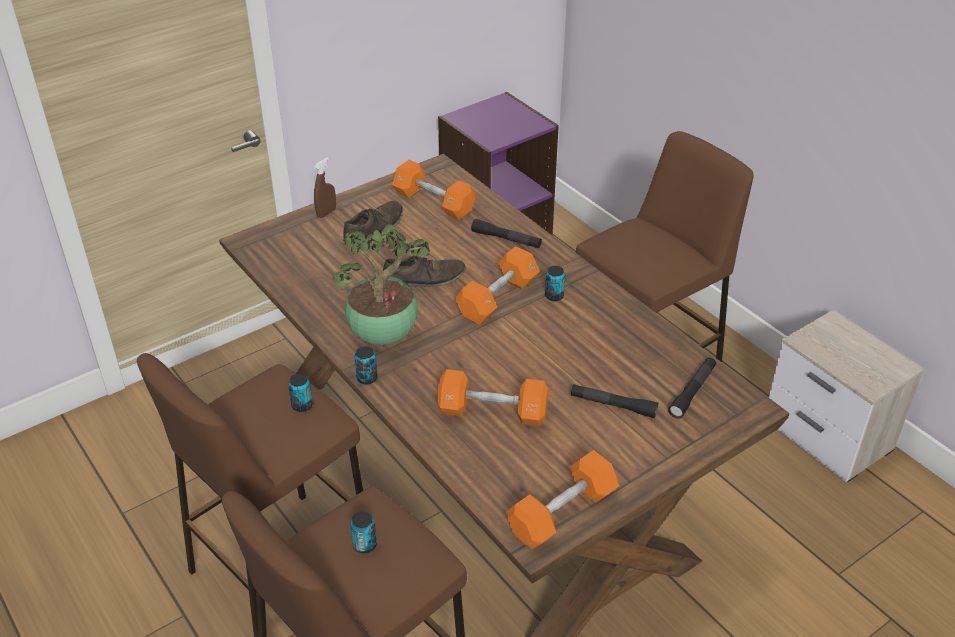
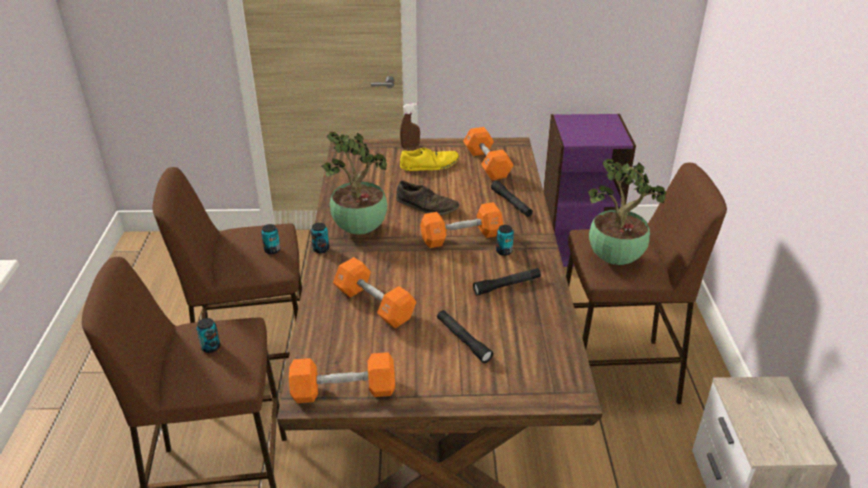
camera: 35 degrees right, 5 degrees down
(374, 228) = (429, 165): brown shoe -> yellow shoe
(652, 259) = (616, 259): none -> potted plant
(692, 392) = (536, 360): black flashlight -> black flashlight (507, 285)

